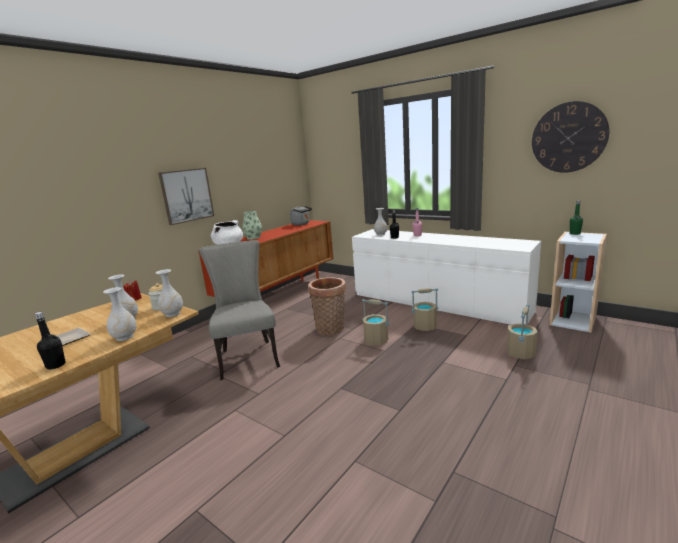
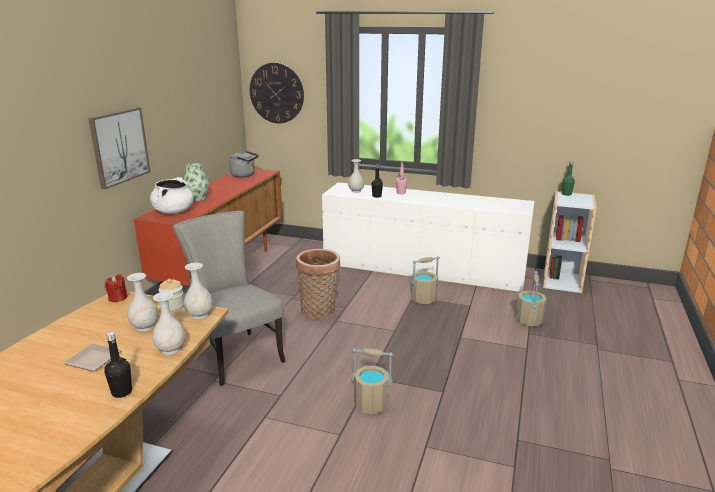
camera: 20 degrees left, 5 degrees up
(376, 340) = (379, 320): beige bucket -> beige bucket (371, 404)
(568, 137) = (563, 96): wall clock -> wall clock (276, 93)

